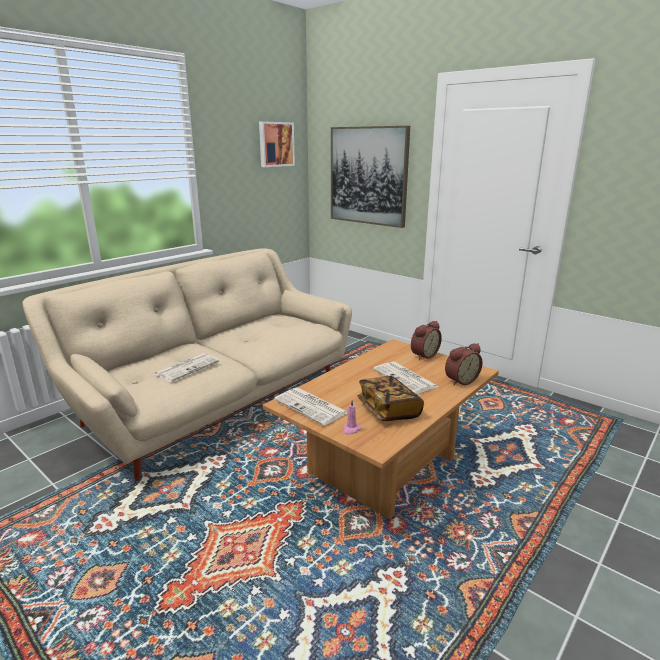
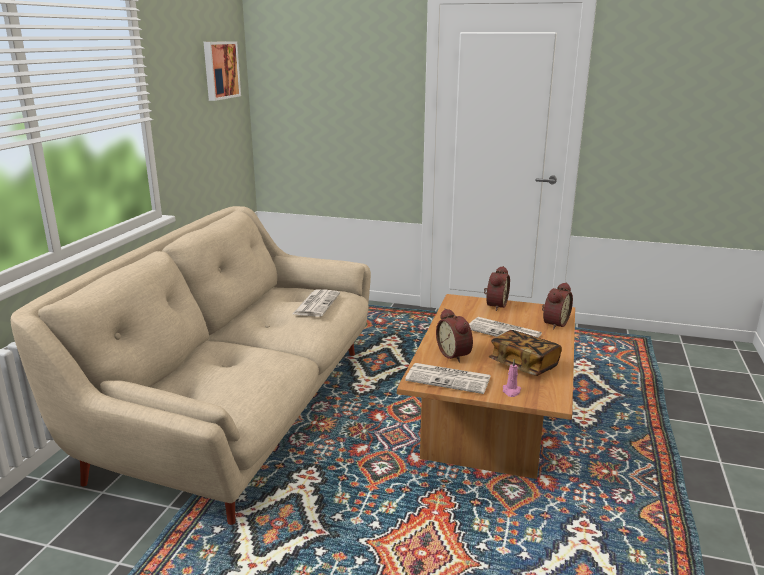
camera: 25 degrees left, 0 degrees up
(187, 367) = (247, 369): newspaper -> newspaper (316, 303)
(340, 388) = (455, 354): none -> alarm clock
(368, 176) = (341, 106): picture -> none

